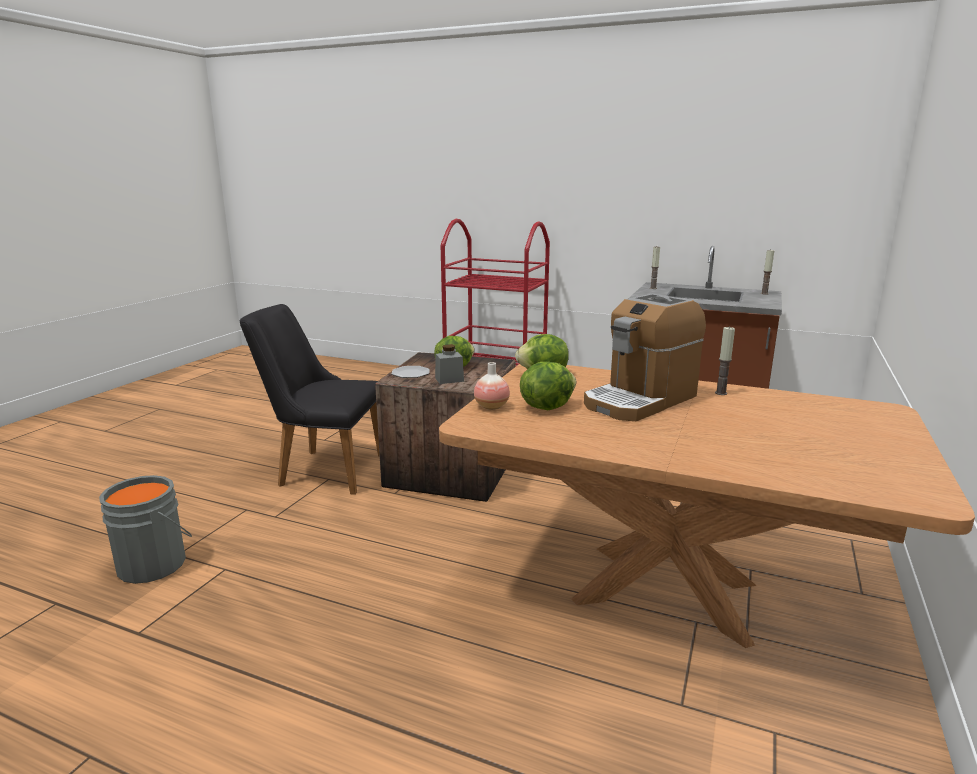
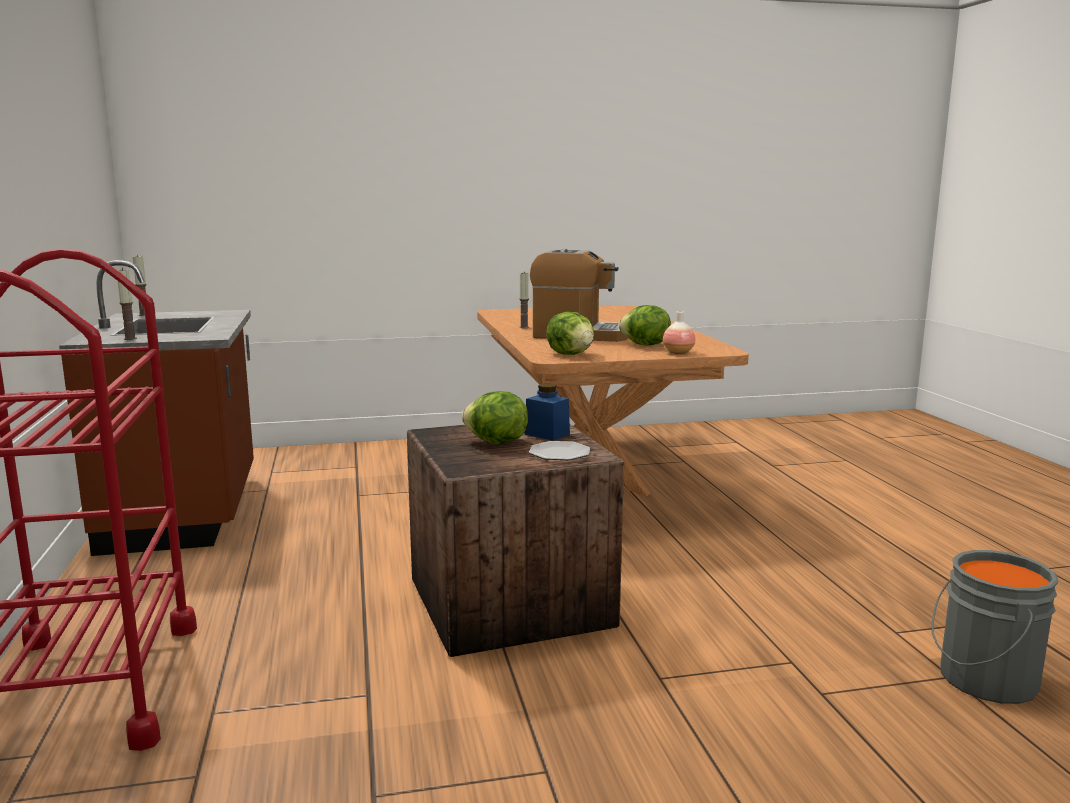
camera: 125 degrees left, 5 degrees down
(322, 469) = (645, 700): black chair -> none
(449, 379) = (547, 434): grey jar -> blue jar

